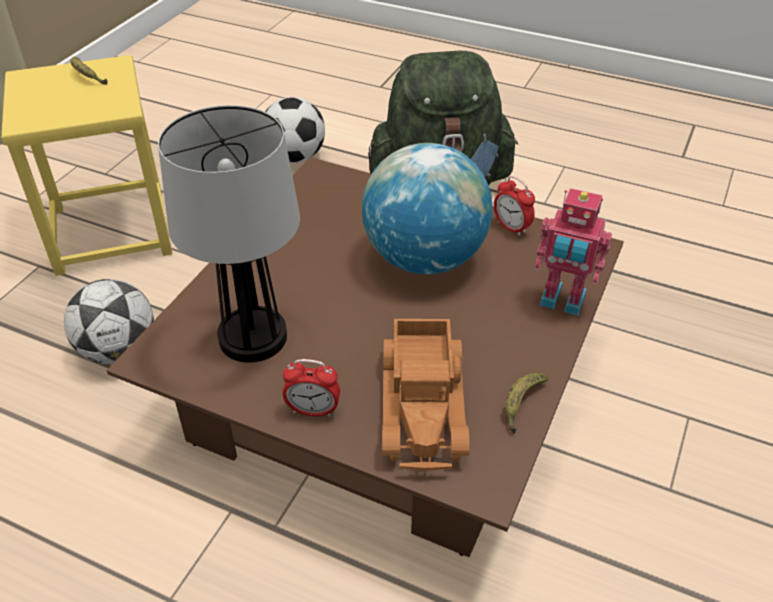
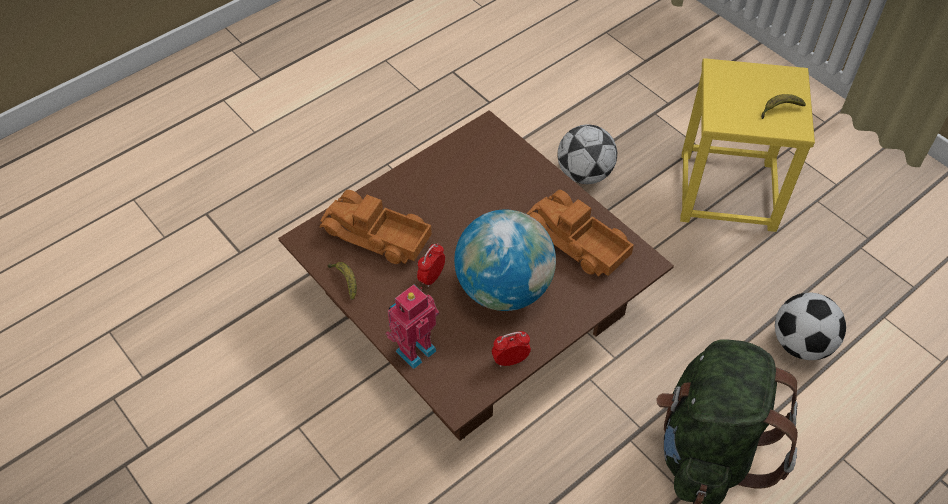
camera: 115 degrees right, 10 degrees up
(253, 338) = (476, 175): table lamp -> none
(313, 410) = (403, 186): alarm clock -> alarm clock (432, 277)
(319, 224) = (576, 242): none -> toy truck

